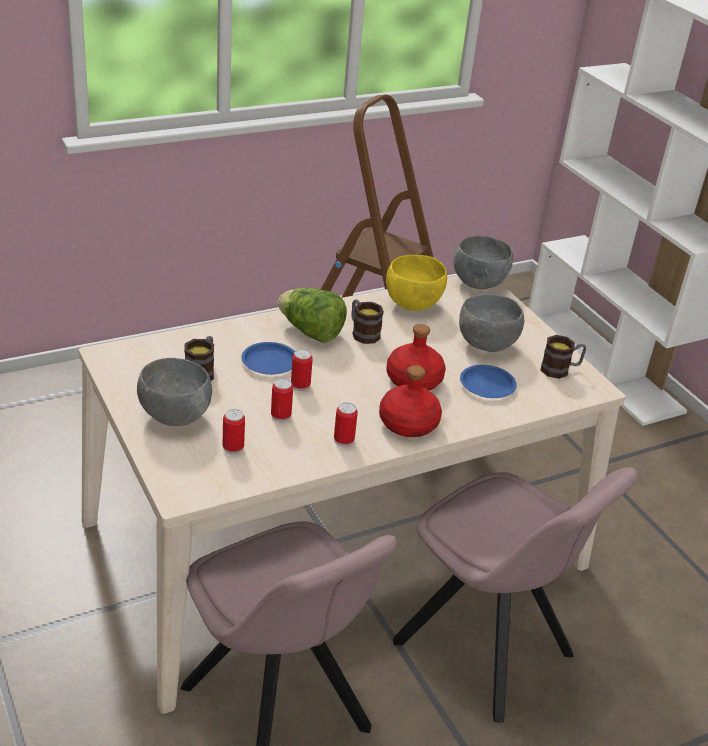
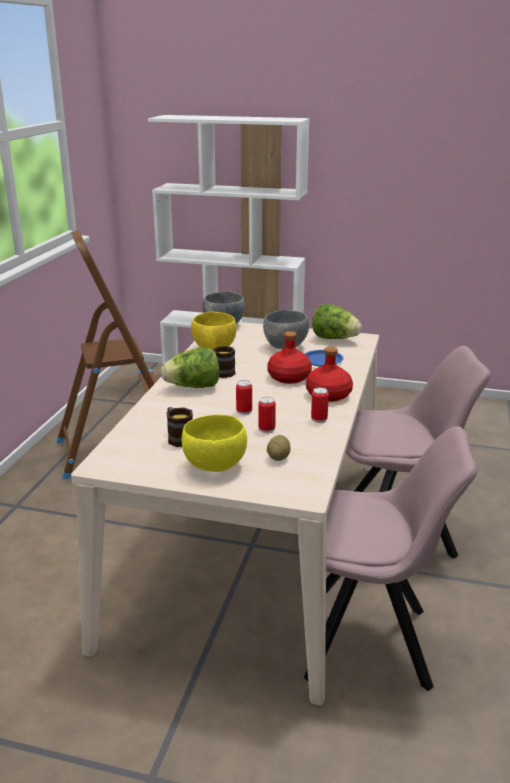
camera: 45 degrees left, 10 degrees down
(175, 417) = (216, 466): grey bowl -> yellow bowl
(233, 447) = (278, 457): can -> potato
(270, 362) = (204, 411): blue plate -> none
(560, 369) = (335, 339): mug -> lettuce

